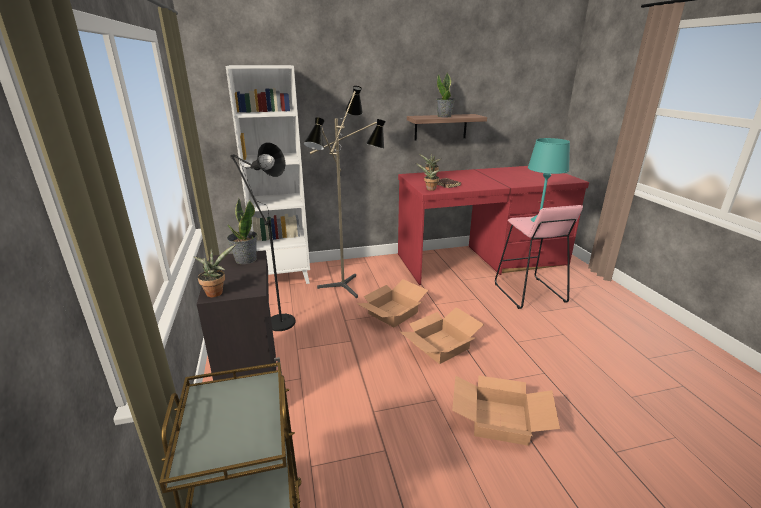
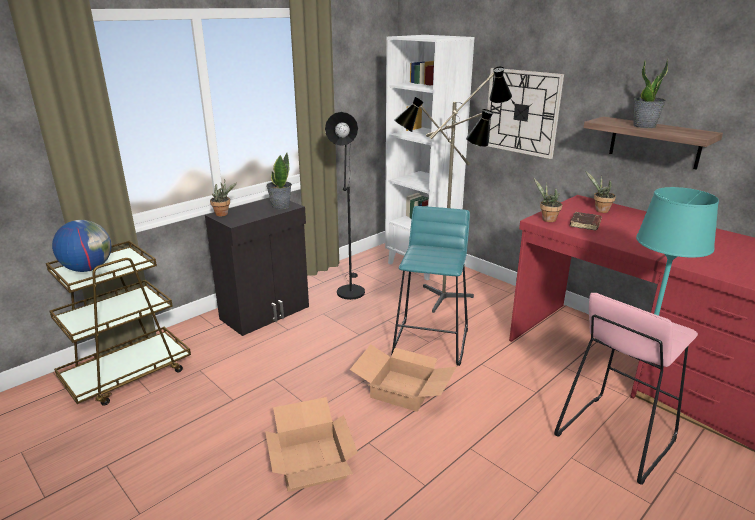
camera: 60 degrees right, 0 degrees up
(220, 437) = (88, 269): none -> globe
(344, 123) = (522, 112): none -> wall clock
(393, 312) = (431, 341): cardboard box -> turquoise stool

